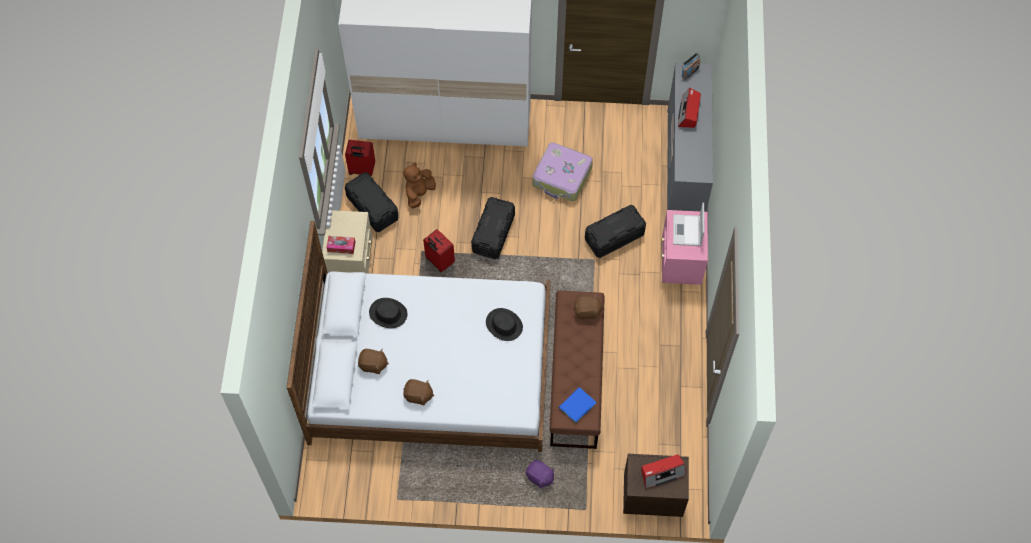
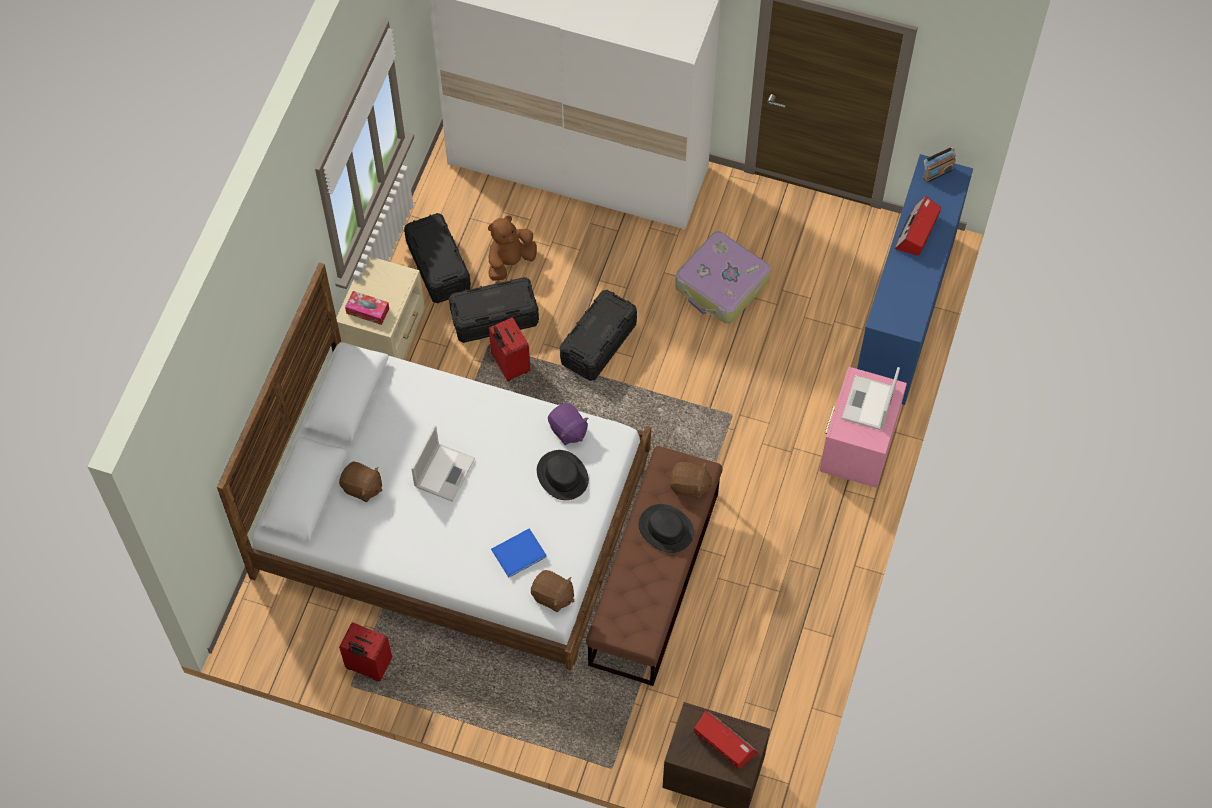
camera: 15 degrees right, 0 degrees up
(361, 170) = (439, 210): red suitcase -> red suitcase (368, 666)
(388, 313) = (404, 420): black hat -> black hat (666, 529)
(418, 396) = (412, 546): brown plush toy -> brown plush toy (552, 596)
(425, 341) = (445, 471): none -> laptop
(539, 477) = (560, 706): purple plush toy -> purple plush toy (567, 430)
(576, 405) = (632, 615): blue book -> blue book (517, 553)
(614, 237) = (771, 389): black storage box -> black storage box (494, 318)
(662, 473) = (724, 742): radio -> radio turned 135 degrees counterclockwise
(684, 168) = (904, 313): grey dresser -> blue dresser

